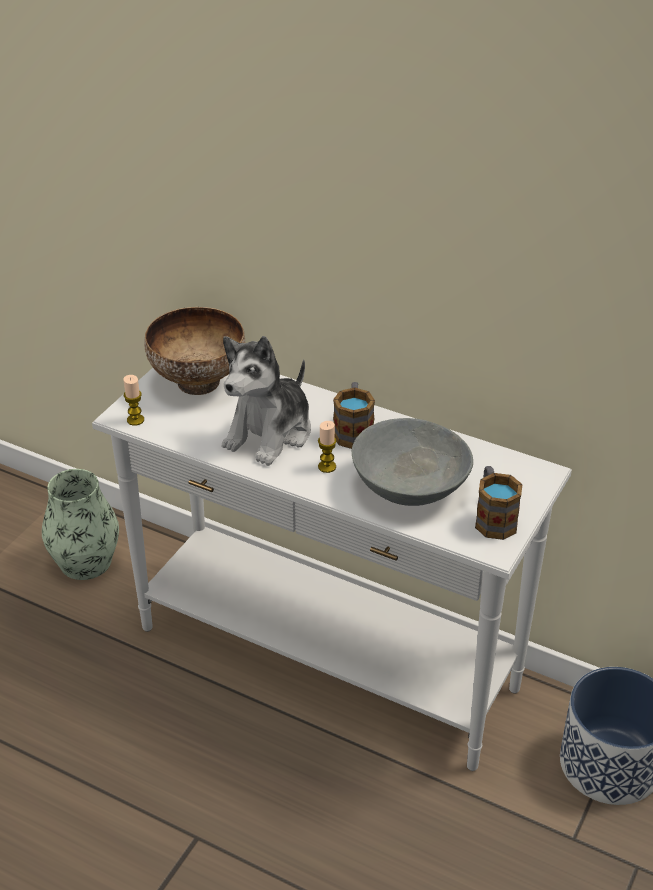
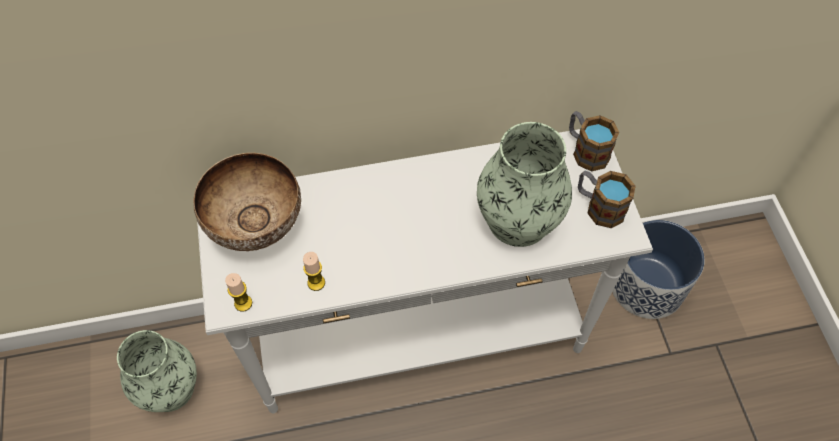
camera: 40 degrees left, 20 degrees up
(270, 433) = (367, 239): plush toy -> none
(327, 467) = (442, 242): candle -> candle (316, 283)
(353, 430) = (426, 192): mug -> mug (585, 150)
(408, 487) = (518, 220): grey bowl -> vase

